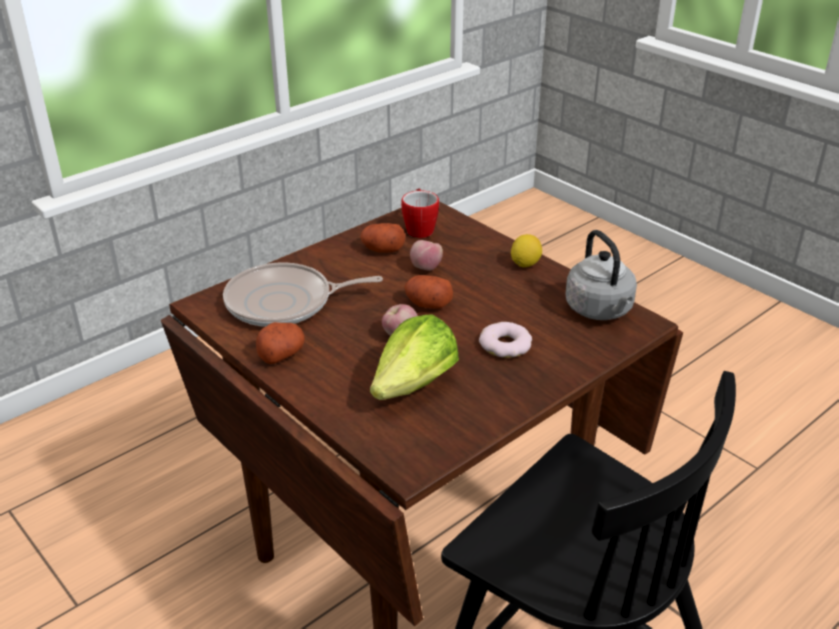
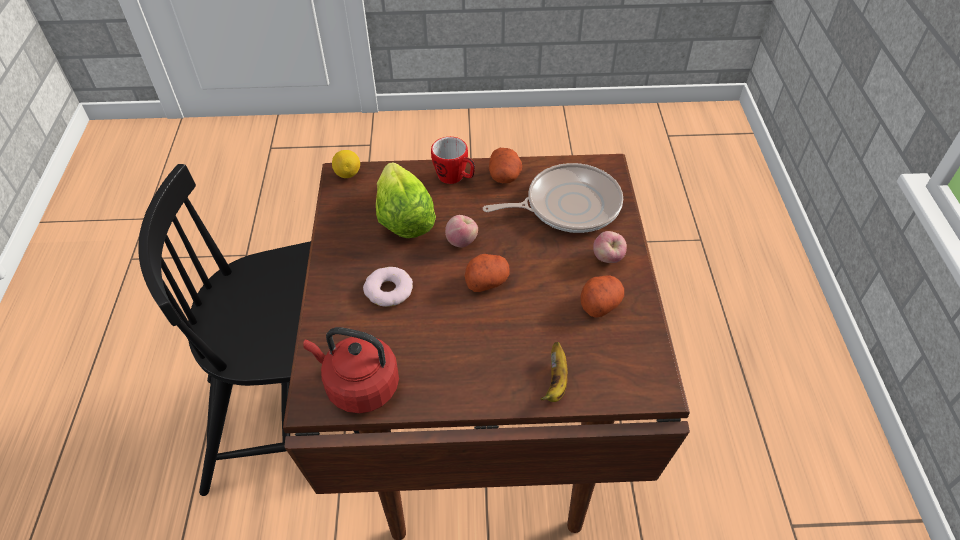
camera: 130 degrees right, 15 degrees up
(285, 303) = (568, 205): frying pan -> frying pan turned 45 degrees clockwise
(419, 228) = (617, 354): mug -> mug (455, 178)
(426, 268) = (541, 314): apple -> apple (607, 258)
(474, 240) = (556, 382): none -> banana
(525, 264) = (479, 390): lemon -> lemon (348, 174)
(600, 310) = (359, 386): grey kettle -> red kettle

